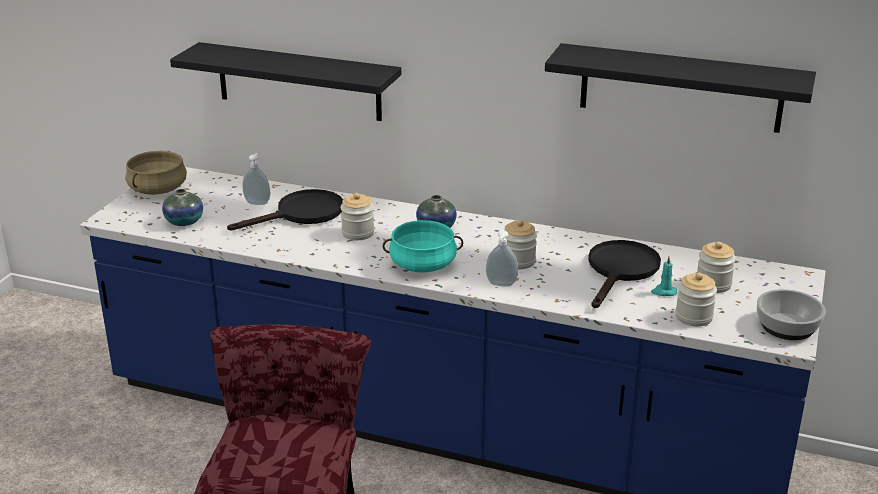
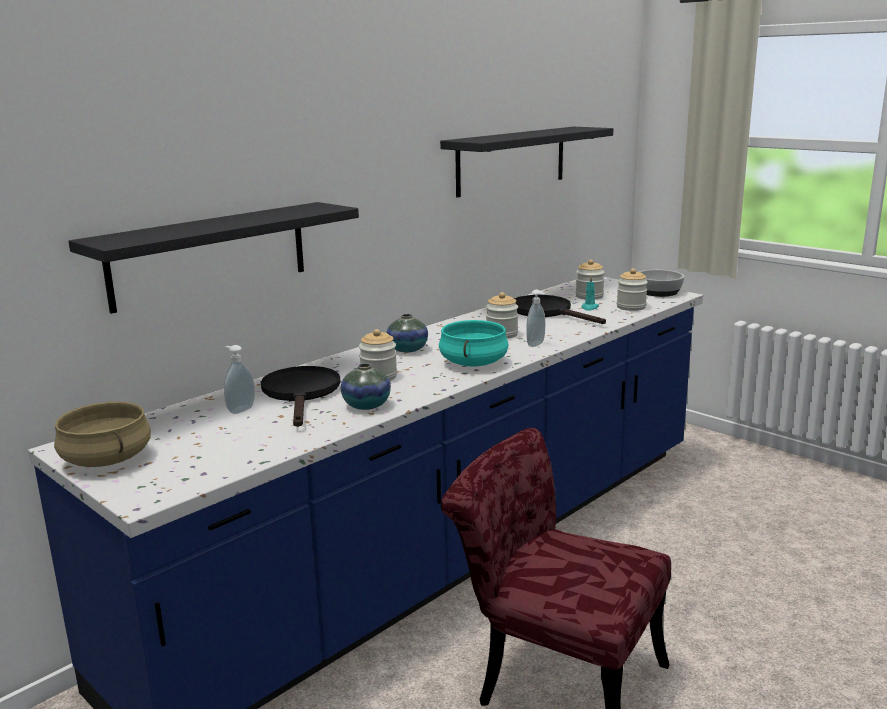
camera: 65 degrees left, 10 degrees down
(184, 222) = (230, 452): vase -> vase (366, 405)

